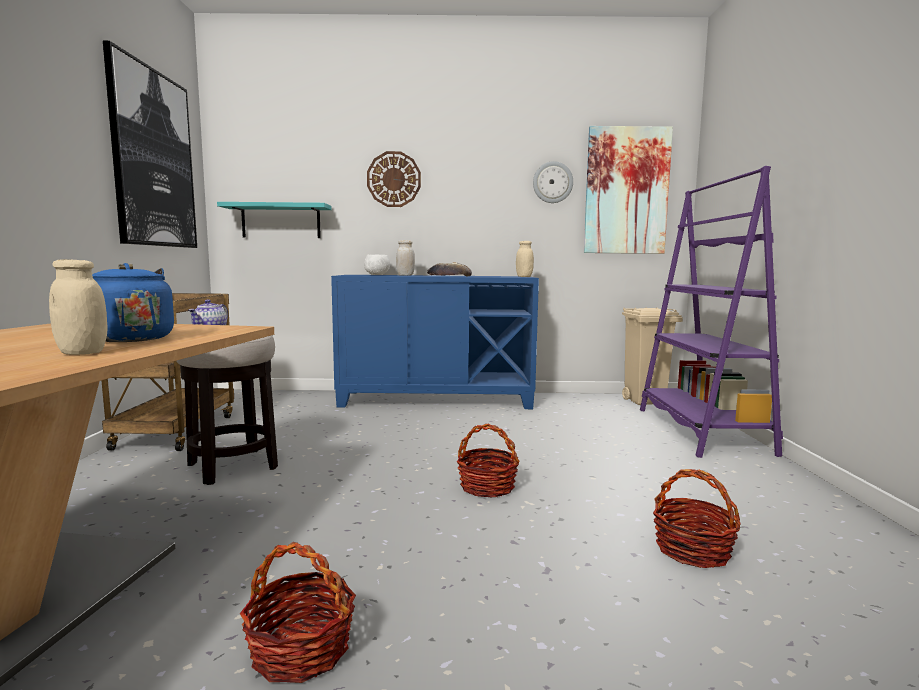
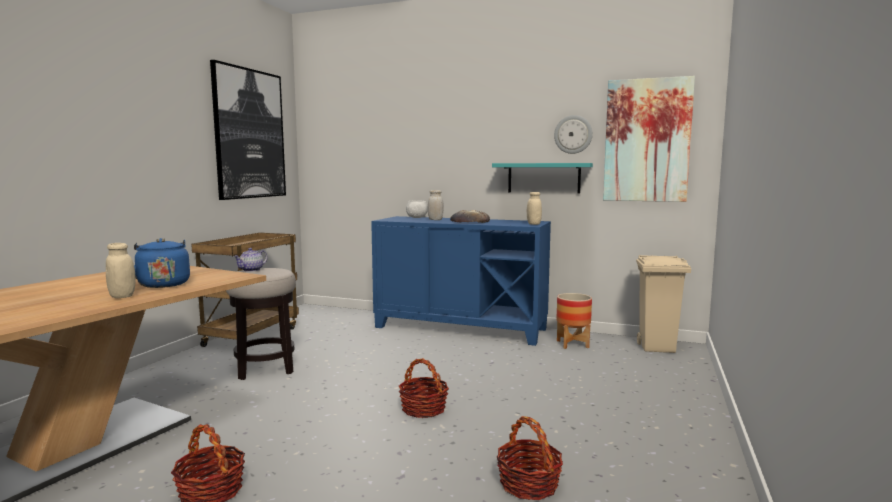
camera: 20 degrees right, 0 degrees up
(281, 221) = (349, 172): turquoise shelf -> turquoise shelf (543, 178)
(394, 179) = (434, 136): wall clock -> none
(567, 405) = (572, 344): none -> planter
(701, 431) = (676, 385): purple bookcase -> none

